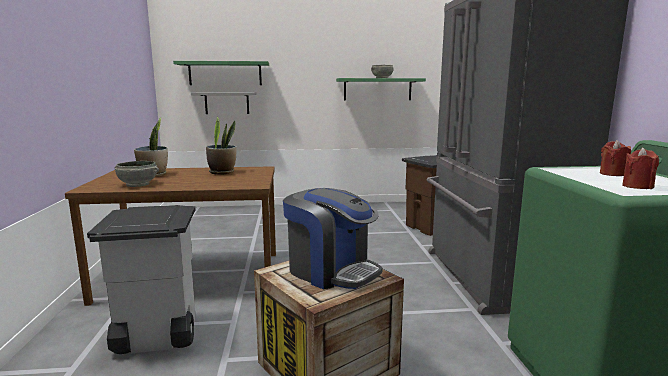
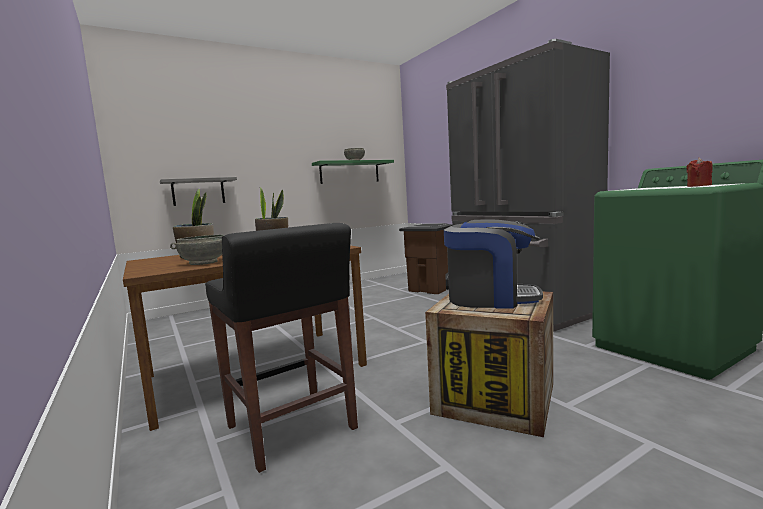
camera: 25 degrees left, 5 degrees down
(156, 337) = (292, 429): grey trash can -> black stool
(225, 73) = (194, 159): green shelf -> none
(612, 174) = (658, 187): red candle -> none

